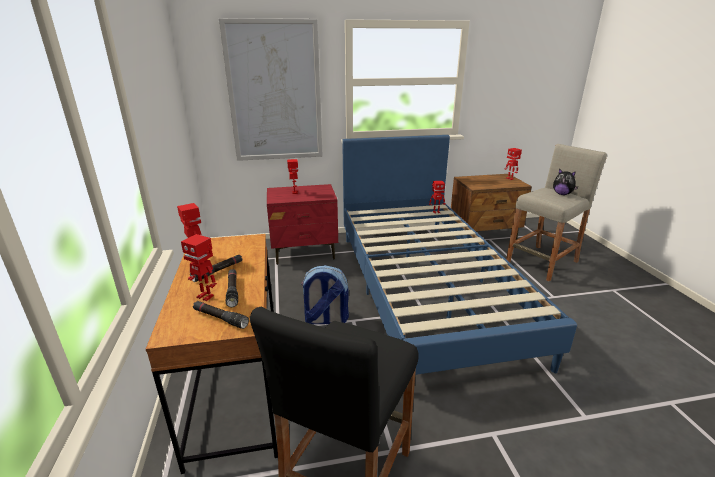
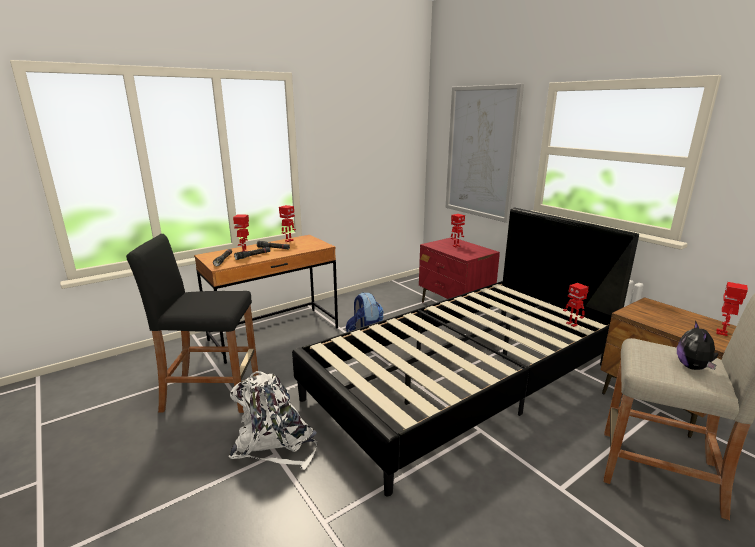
camera: 65 degrees right, 5 degrees down
(425, 289) = (463, 381): blue bed -> black bed
(475, 431) = (275, 443): none -> white backpack

